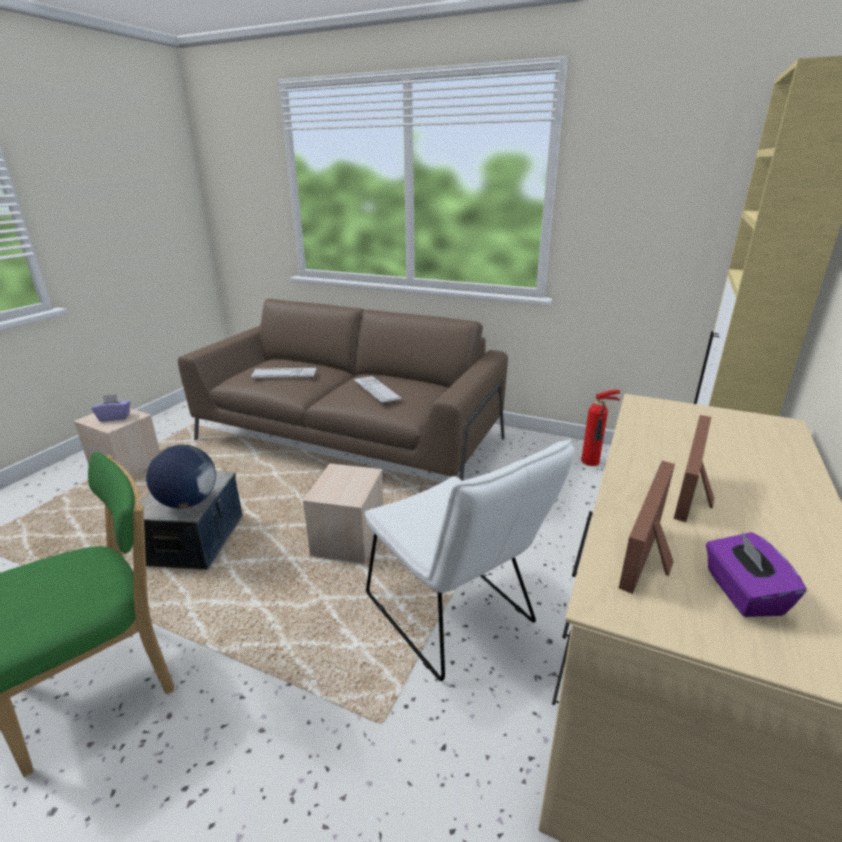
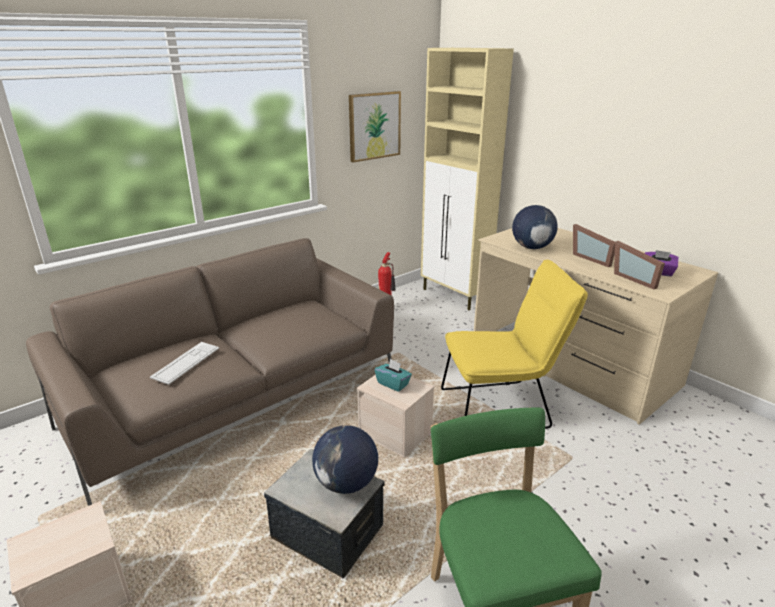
camera: 65 degrees left, 0 degrees up
(115, 417) = (63, 539): purple tissue box -> none
(348, 481) = (393, 384): none -> turquoise tissue box
(376, 389) = (292, 324): keyboard -> none
(455, 616) = (501, 408): white chair -> yellow chair
(654, 434) = (531, 247): none -> globe
(659, 209) = (374, 126): none -> picture

